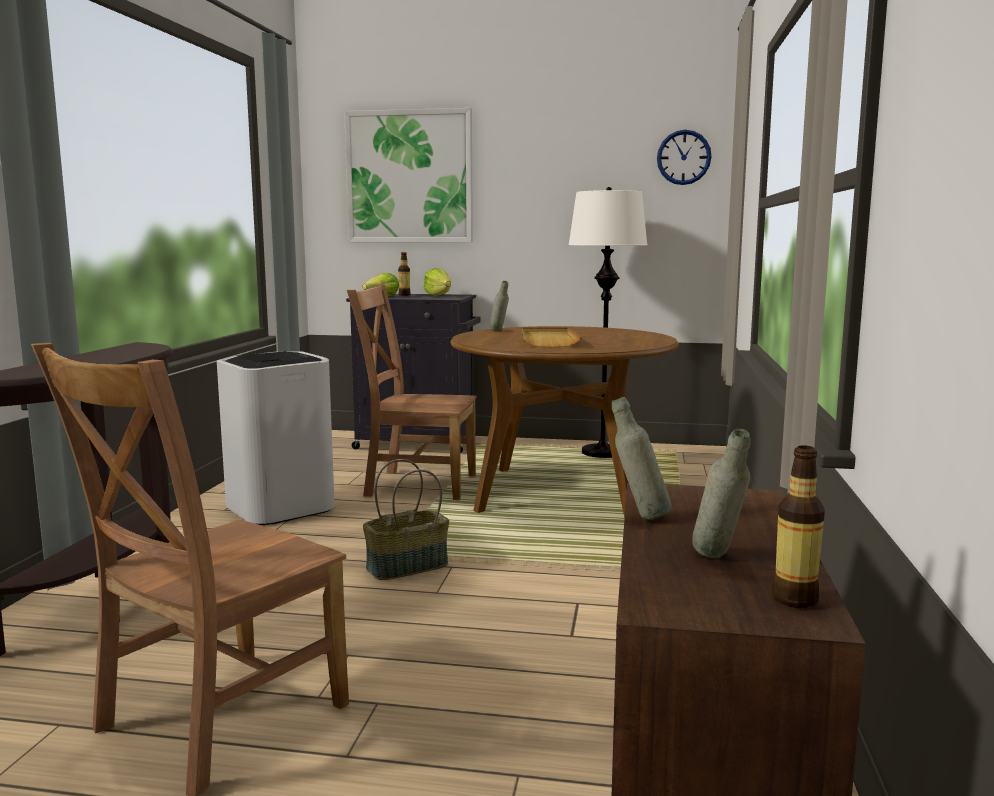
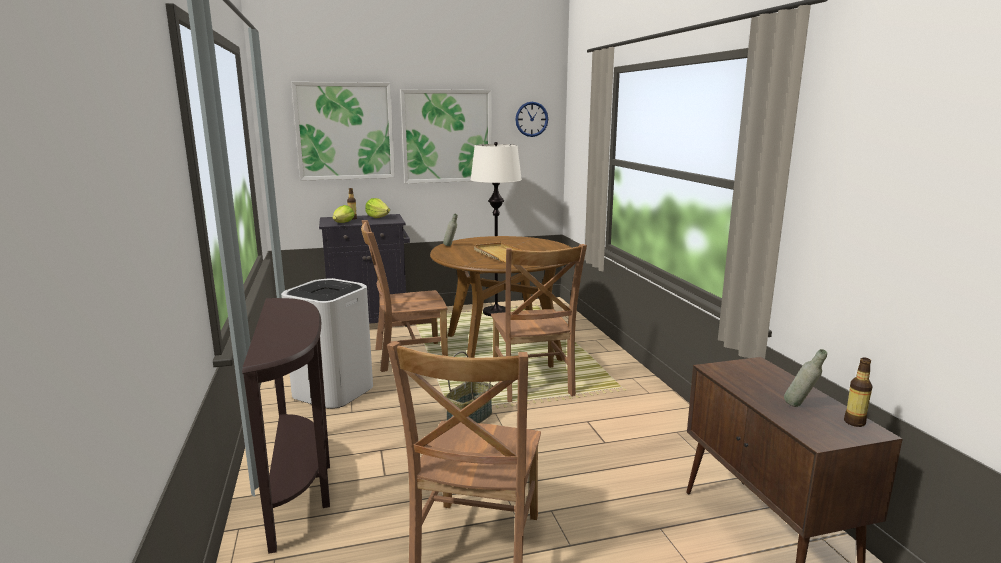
camera: 25 degrees left, 5 degrees up
(548, 543) = (532, 385): none -> brown chair
(550, 184) = (447, 136): none -> picture
(639, 517) = (734, 388): grey bottle -> none

